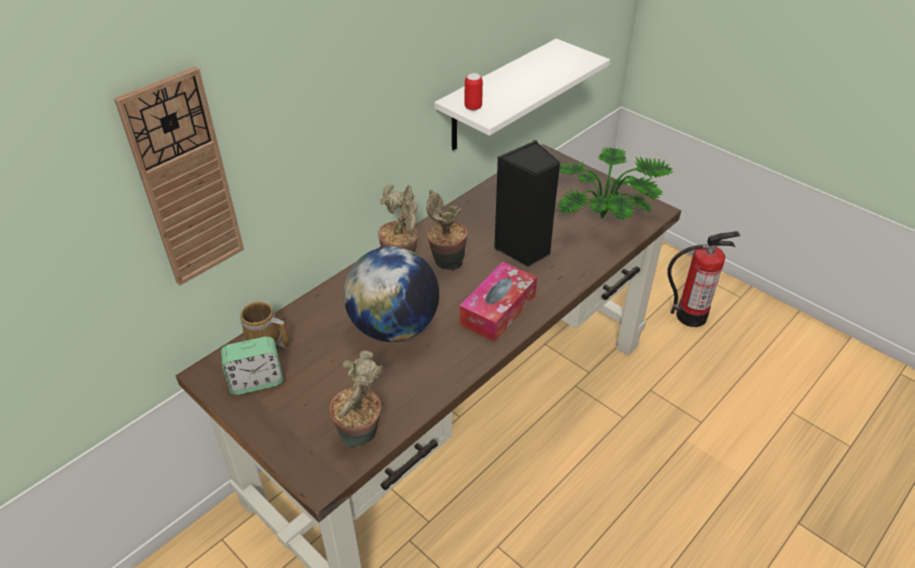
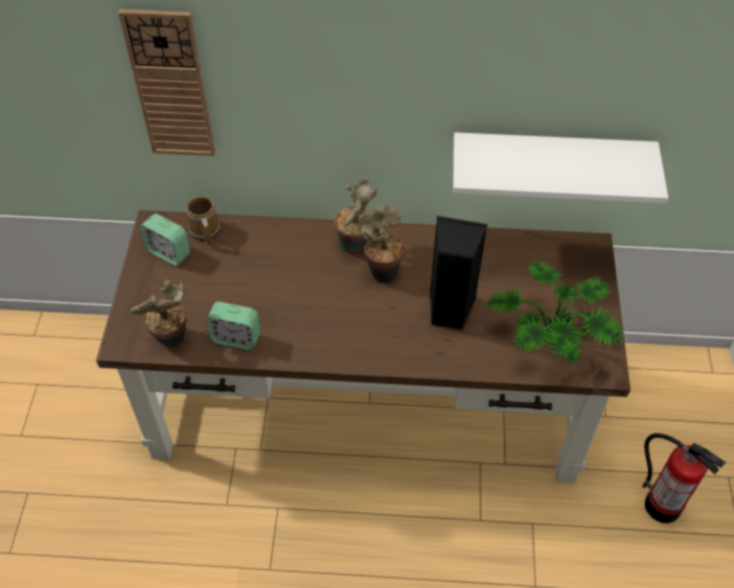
camera: 50 degrees right, 10 degrees up
(394, 327) = (284, 288): globe -> none
(411, 388) = (236, 338): none -> alarm clock
(473, 107) = (472, 159): can -> none
(498, 310) = (362, 337): tissue box -> none

